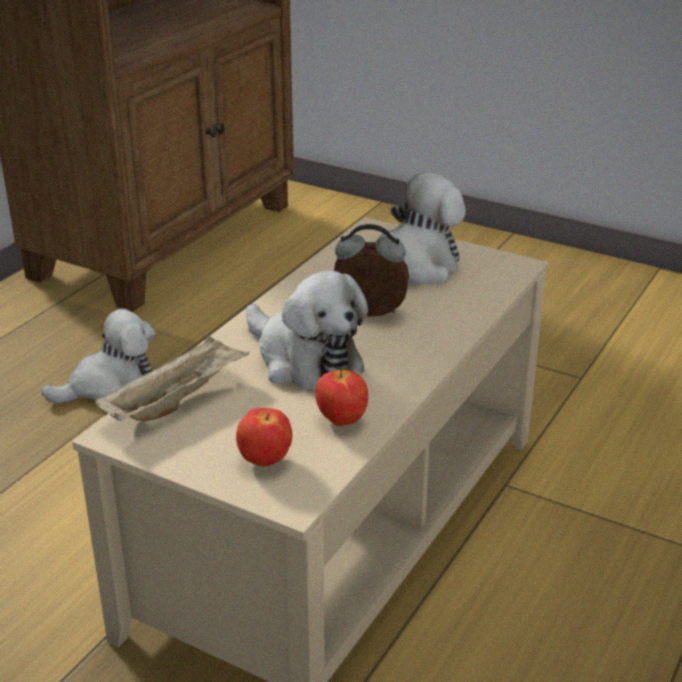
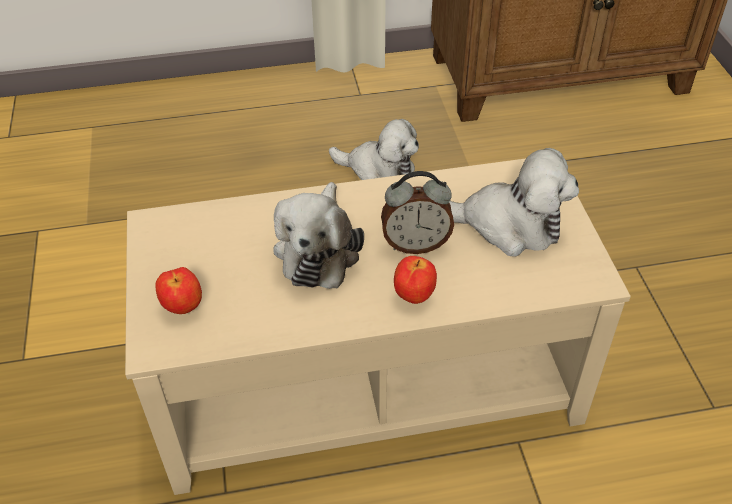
camera: 50 degrees right, 15 degrees up
(176, 400) = (209, 224): beige tray -> none
(341, 420) = (264, 314): apple -> apple (413, 295)
(369, 314) = (415, 244): alarm clock -> alarm clock turned 120 degrees clockwise

